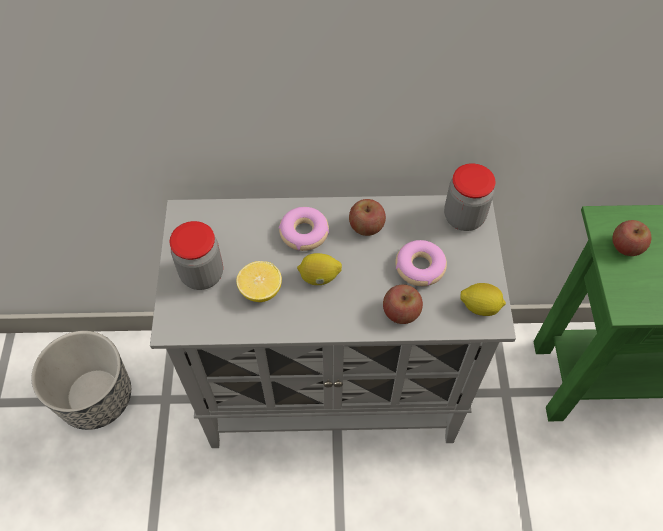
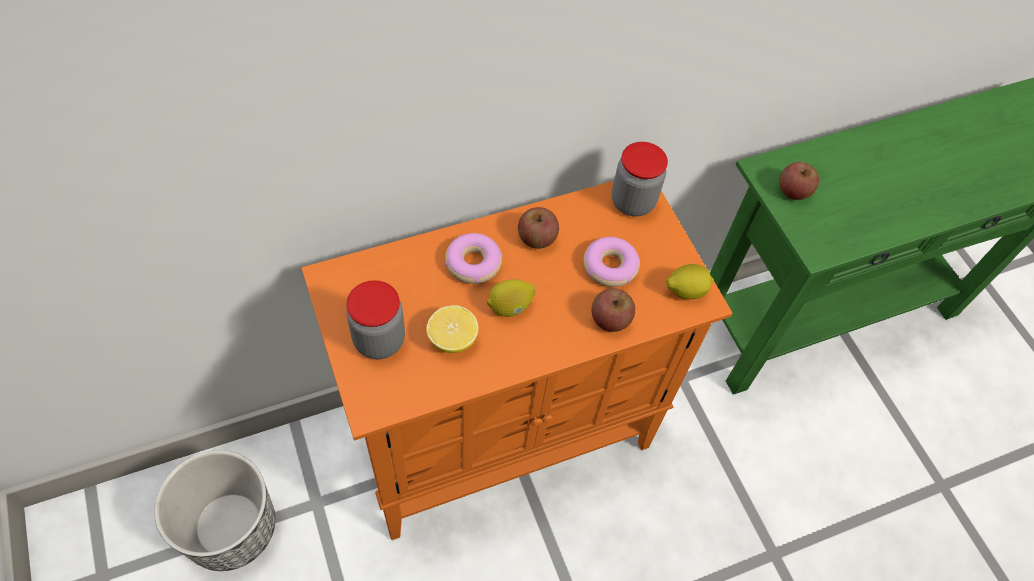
camera: 25 degrees left, 0 degrees up
(334, 390) = (504, 432): grey cabinet -> orange cabinet

